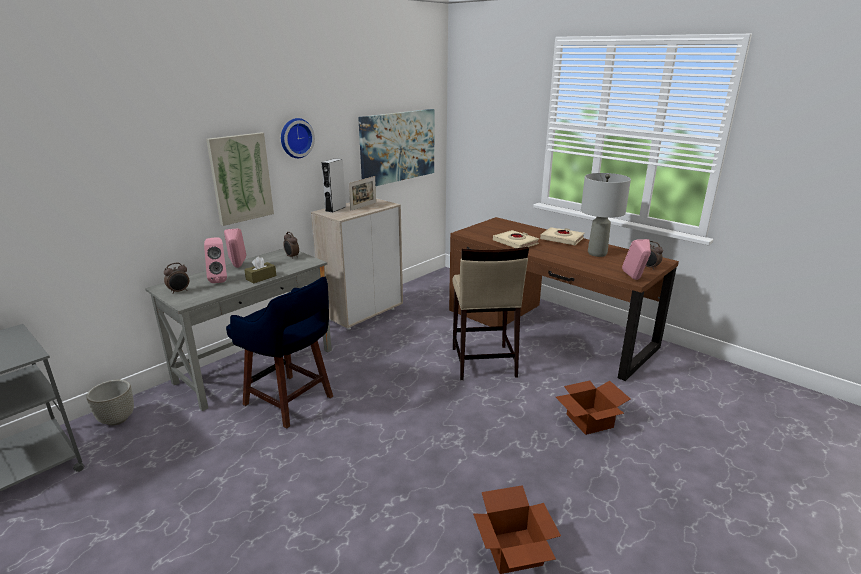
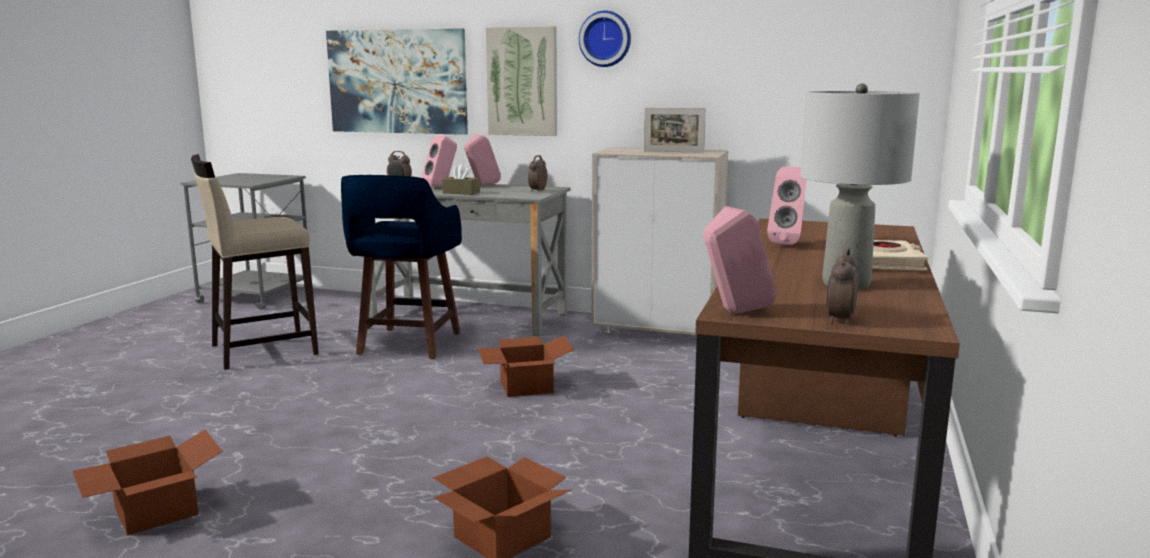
camera: 65 degrees right, 10 degrees down
(117, 420) = (336, 299): grey planter -> none
(335, 209) = (639, 149): grey speaker -> none
(398, 147) = (806, 76): picture -> picture (397, 81)
(412, 374) = (524, 386): none -> cardboard box
(483, 362) = (610, 423): beige stool -> beige stool (263, 349)
(515, 243) = (788, 243): beige book -> pink speaker

